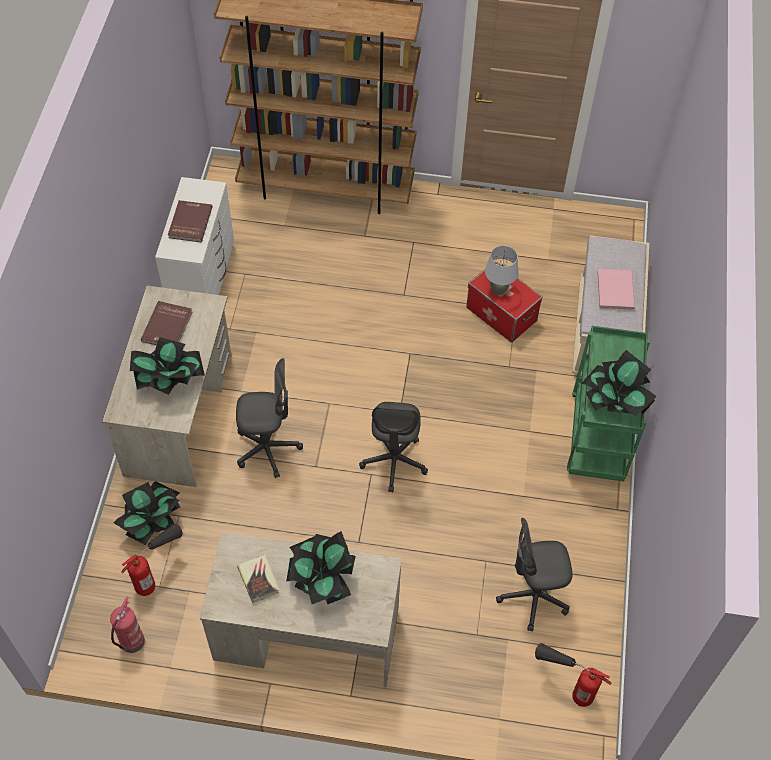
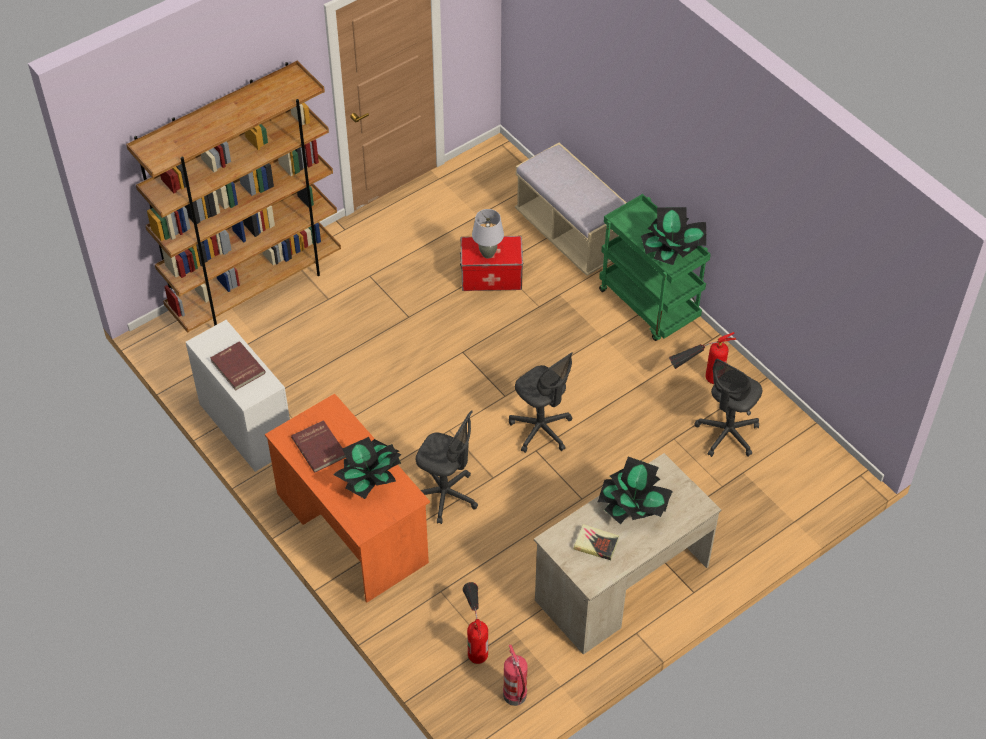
camera: 45 degrees left, 5 degrees down
(153, 521) = (427, 611): potted plant -> none
(179, 414) = (352, 527): beige desk -> orange desk
(267, 449) = (445, 495): grey office chair -> grey office chair turned 75 degrees clockwise
(565, 685) = (806, 468): fire extinguisher -> fire extinguisher (697, 380)
(614, 291) = (577, 189): pink book -> none

